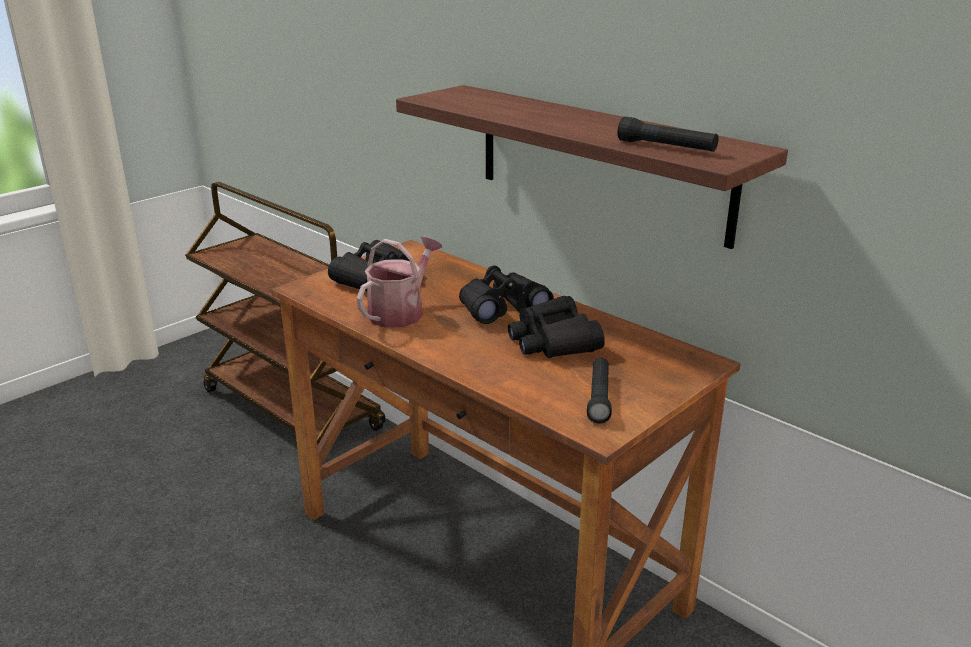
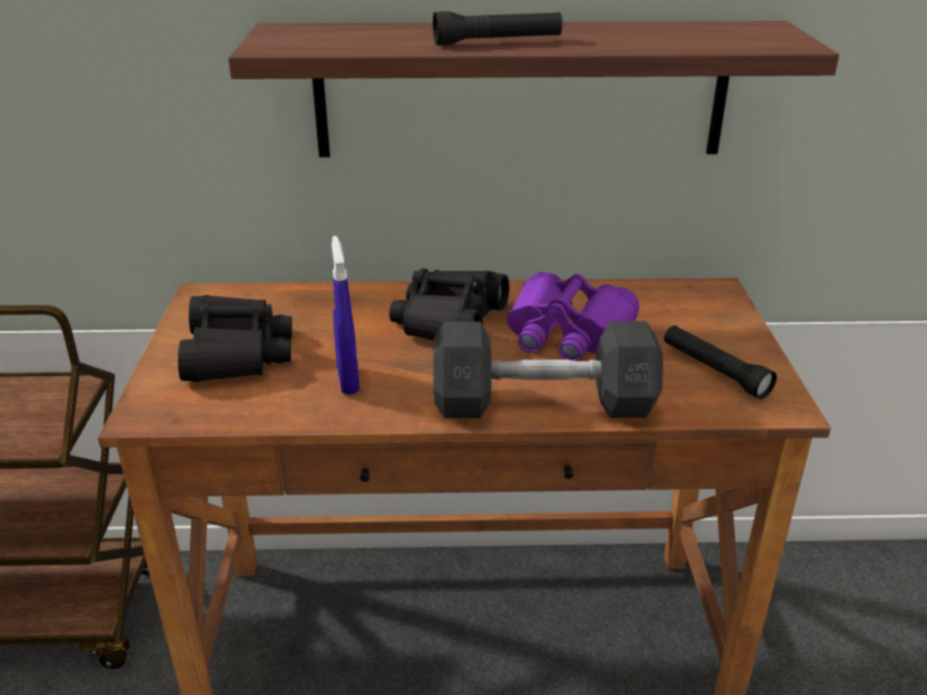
camera: 45 degrees left, 5 degrees up
(400, 312) = (348, 381): watering can -> blue spray bottle
(469, 364) = (543, 404): none -> grey dumbbell
(553, 341) = (566, 333): black binoculars -> purple binoculars
(666, 147) = (709, 41): black flashlight -> black flashlight (497, 42)

